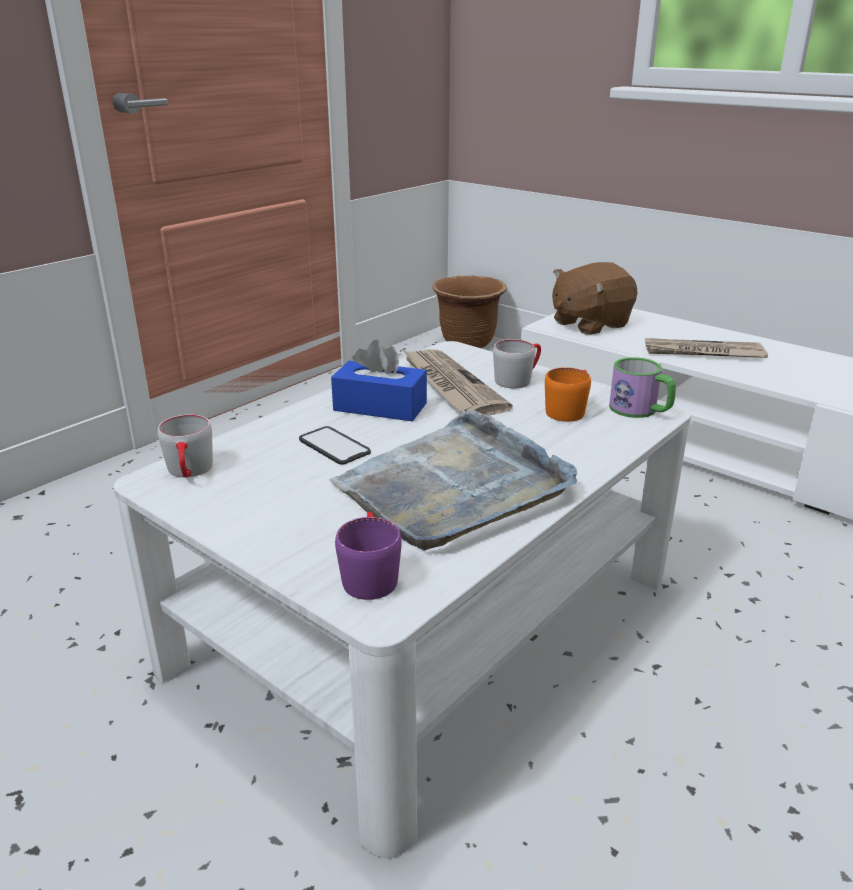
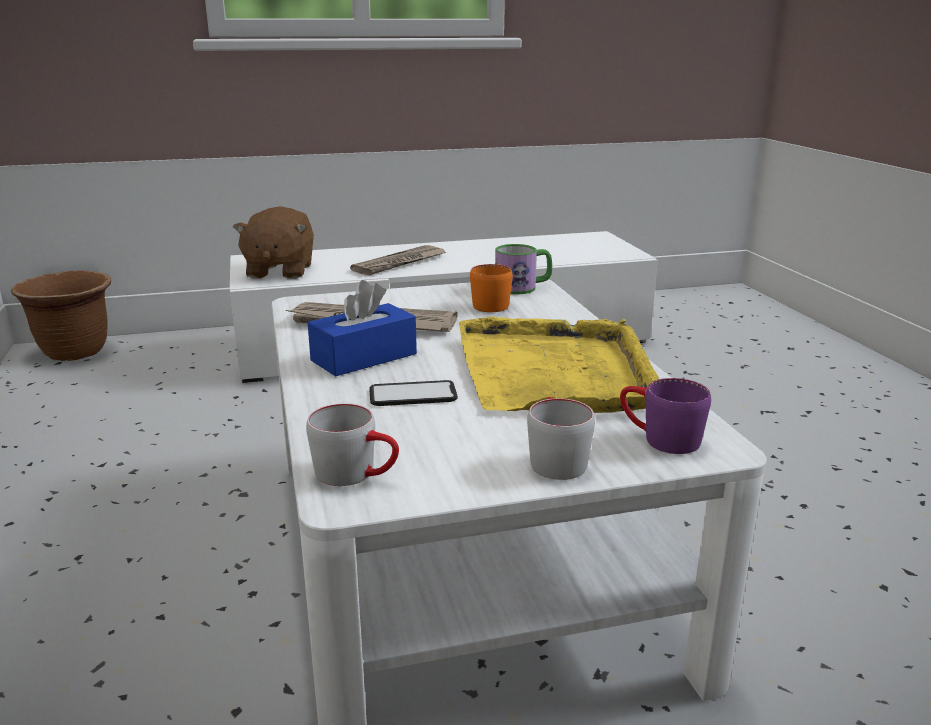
camera: 55 degrees left, 5 degrees down
(454, 486) = (555, 371): grey tray -> yellow tray
(518, 379) = (404, 300): grey mug -> grey mug (554, 458)

